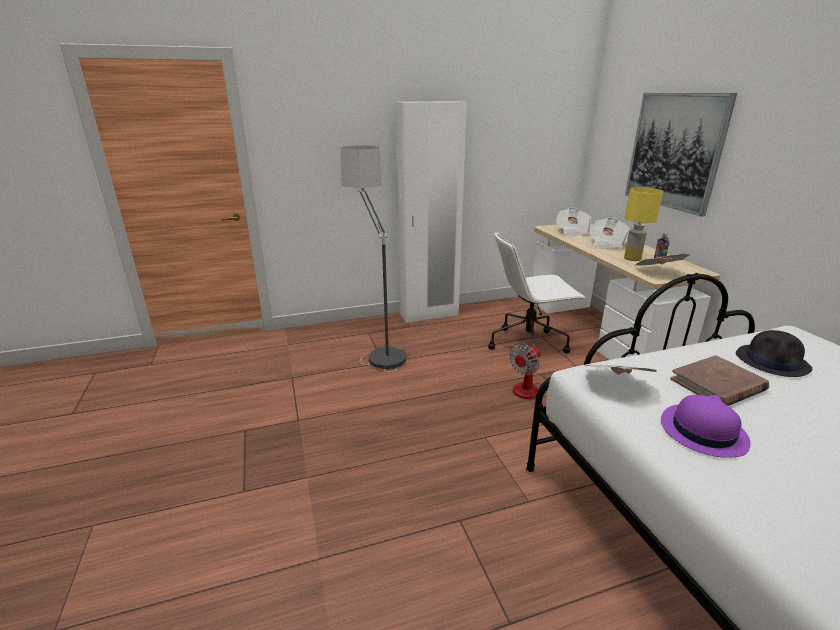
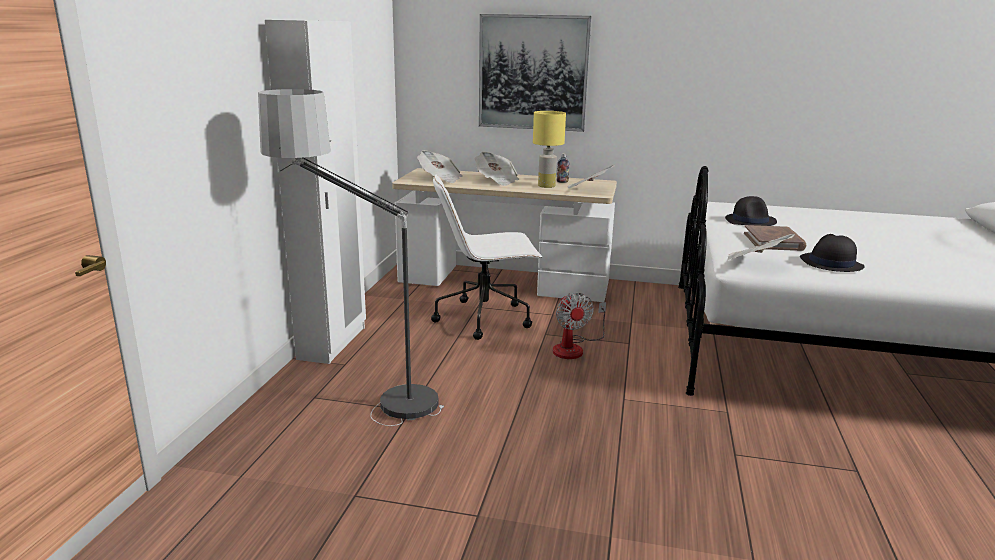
camera: 60 degrees left, 5 degrees down
(528, 344) = (485, 318): white office chair -> white office chair turned 60 degrees clockwise
(702, 431) = (830, 263): purple hat -> black hat

